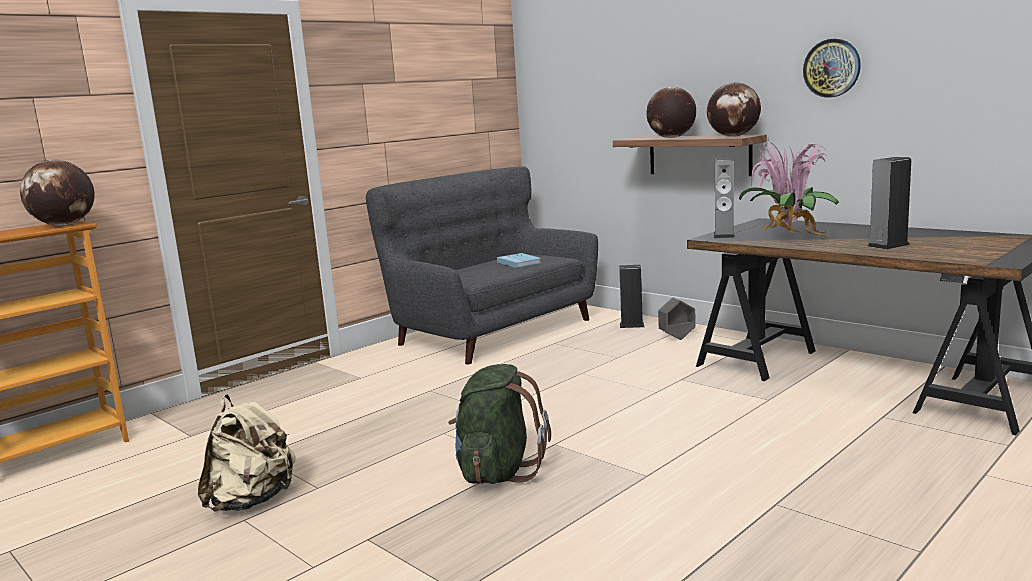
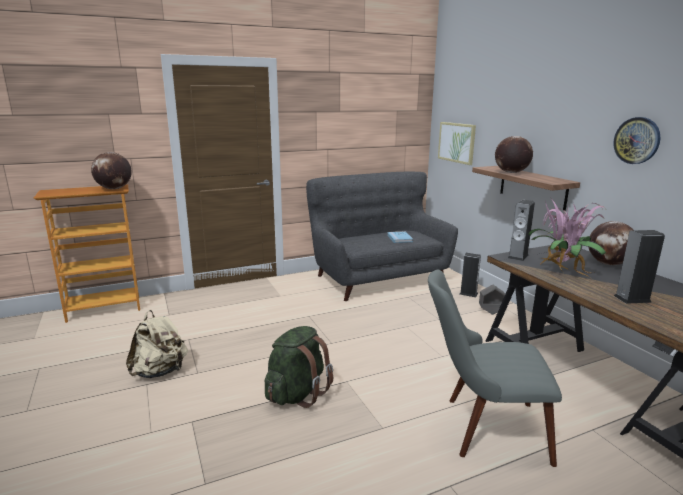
camera: 20 degrees right, 5 degrees up
(567, 116) = (456, 142): none -> picture
(734, 136) = (552, 180): globe -> globe (608, 264)
(765, 445) = (482, 428): none -> grey chair

